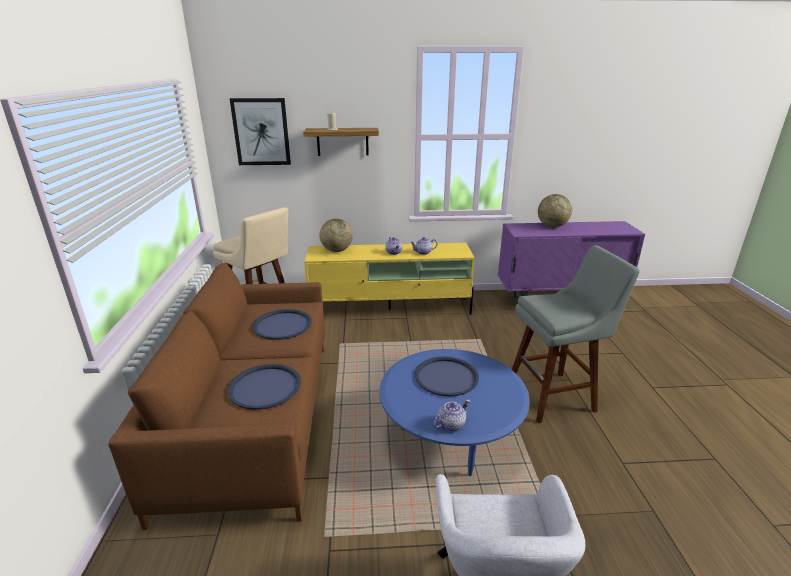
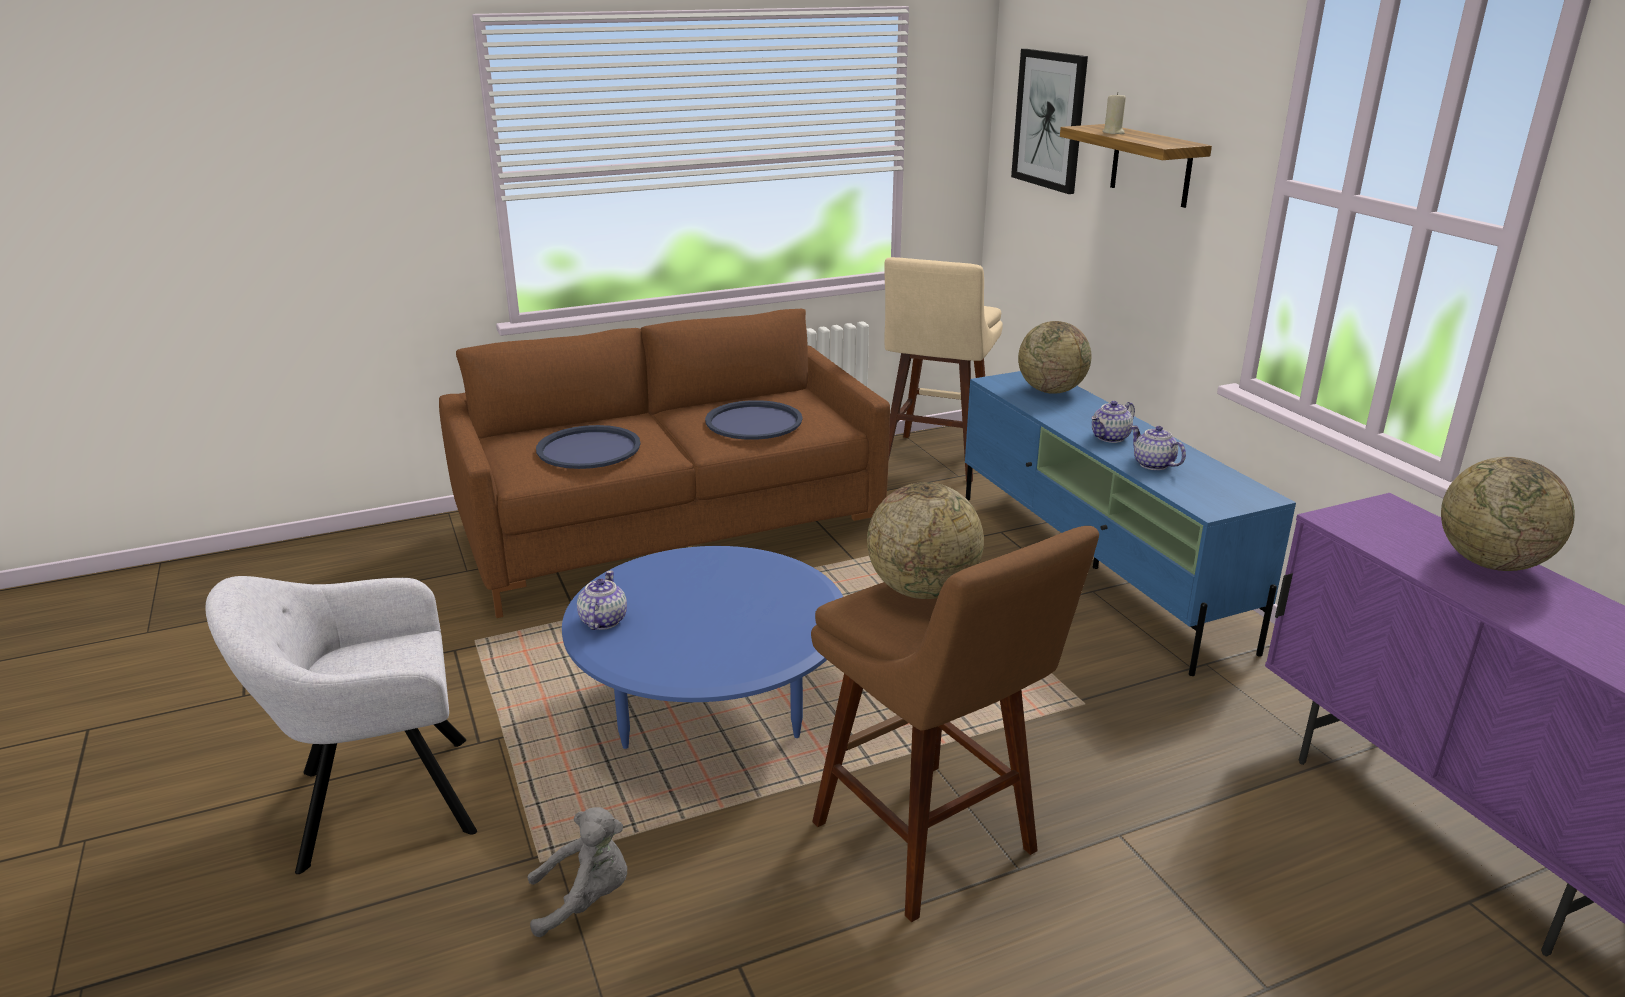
camera: 70 degrees right, 0 degrees up
(390, 309) = (1095, 568): yellow tv stand -> blue tv stand
(446, 377) = (736, 598): blue tray -> none
(451, 424) = (602, 620): teapot -> teapot turned 120 degrees counterclockwise
(550, 303) = (922, 590): none -> globe
(555, 395) = (932, 845): grey stool -> brown stool
(584, 508) = (585, 899): none -> grey plush toy

